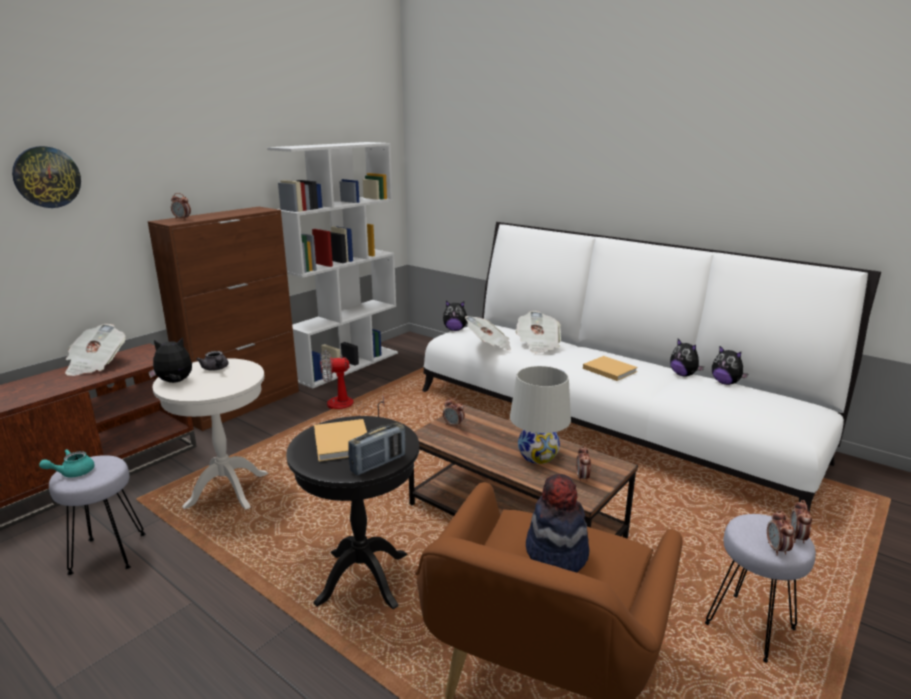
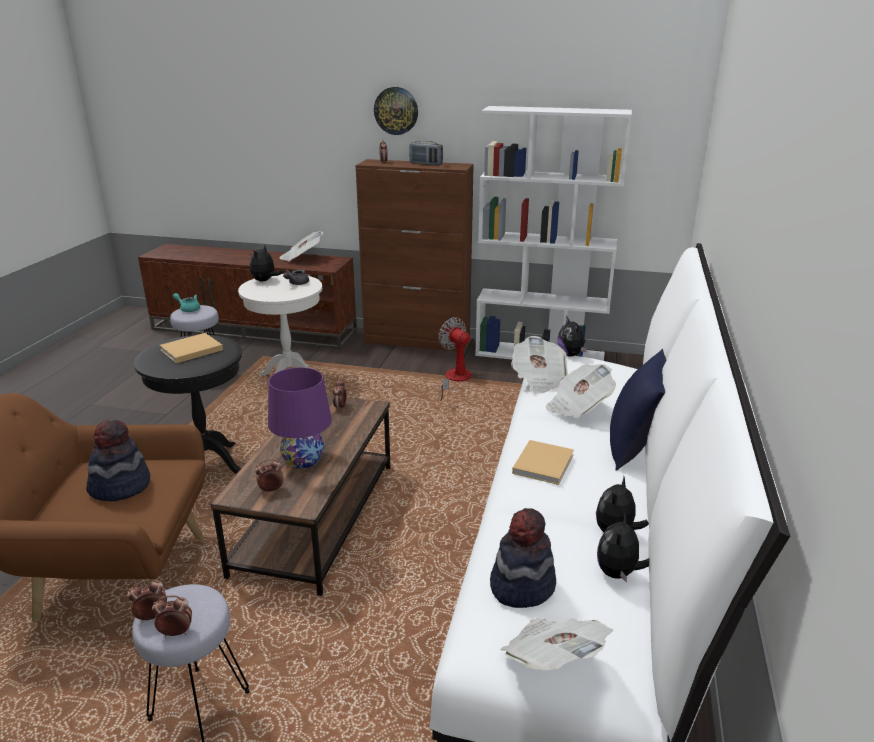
camera: 65 degrees right, 5 degrees up
(47, 177) = (303, 114): wall clock -> wall clock (396, 111)
(175, 382) = (265, 281): plush toy -> plush toy turned 120 degrees counterclockwise
(378, 464) = (161, 368): radio -> radio (426, 164)
(538, 456) = (303, 459): white table lamp -> purple table lamp
(592, 347) = (635, 447): none -> blue pillow
(744, 405) = (521, 585): none -> hat
(811, 412) = (553, 660): none -> newspaper

